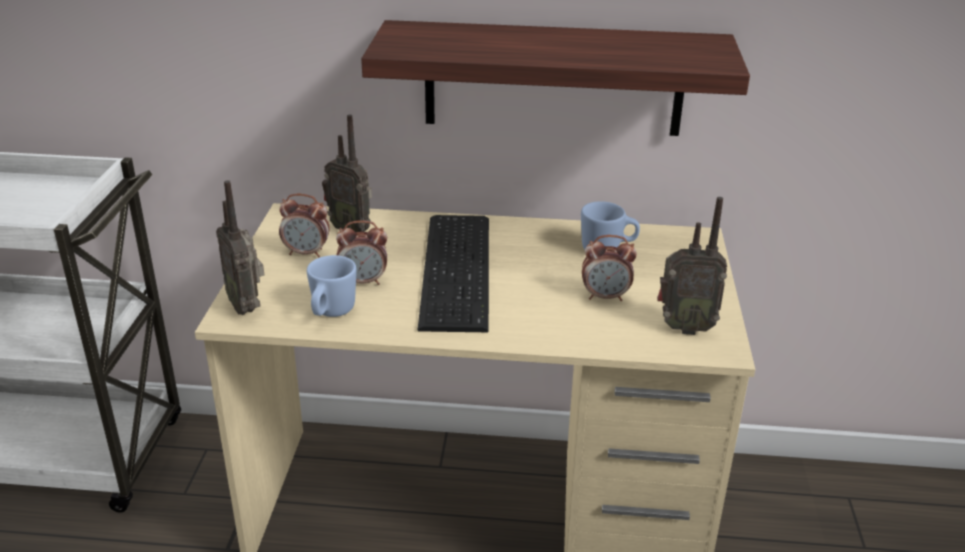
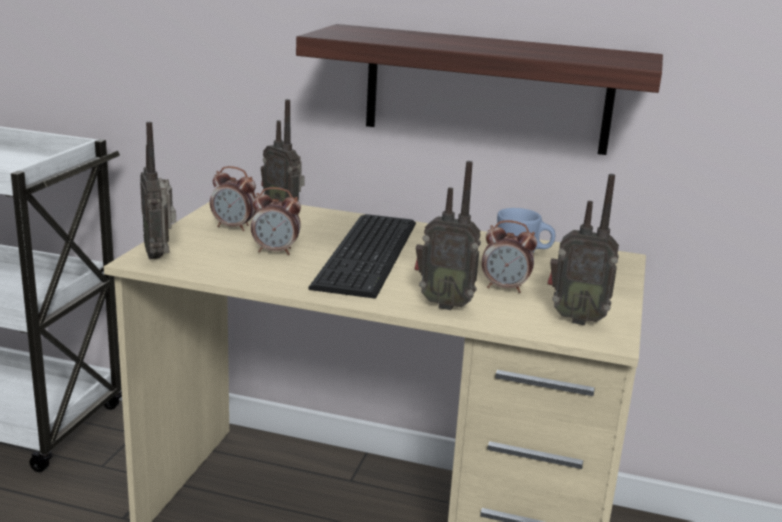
camera: 10 degrees right, 10 degrees down
(331, 313) = (233, 268): blue mug -> none
(556, 328) = (444, 304): none -> radio

